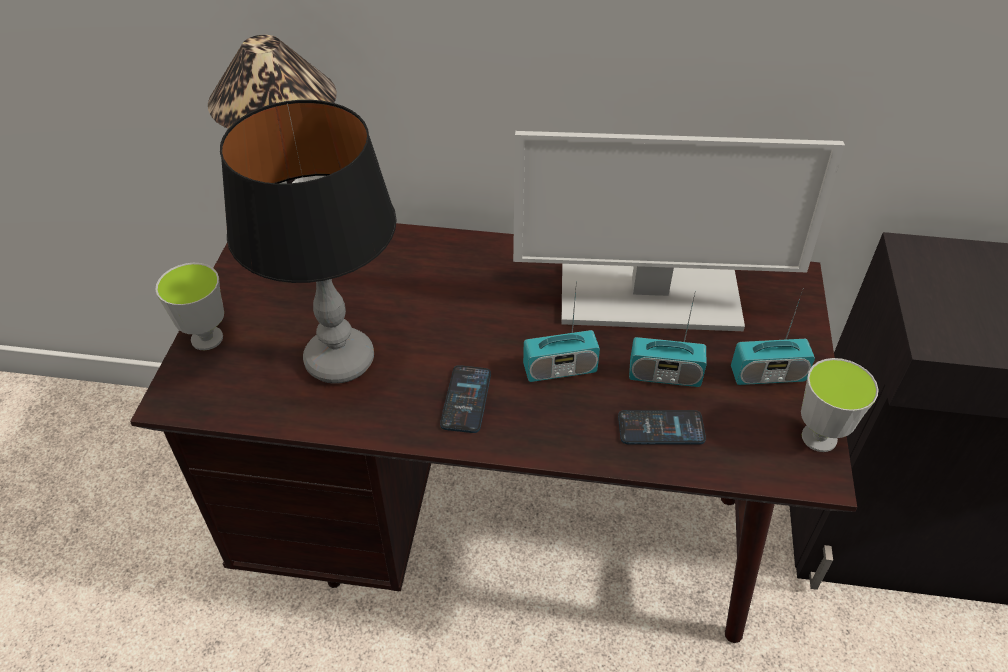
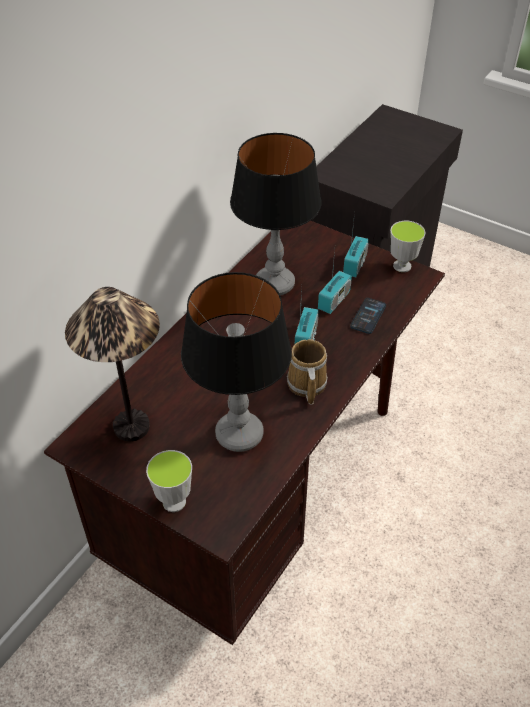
camera: 65 degrees left, 0 degrees up
(466, 399) = (305, 385): phone -> mug
(647, 298) = (274, 284): monitor -> table lamp

